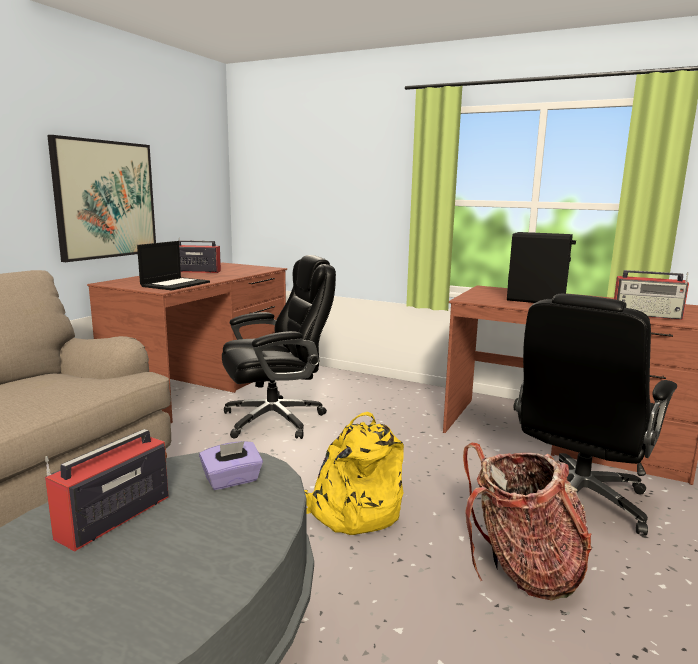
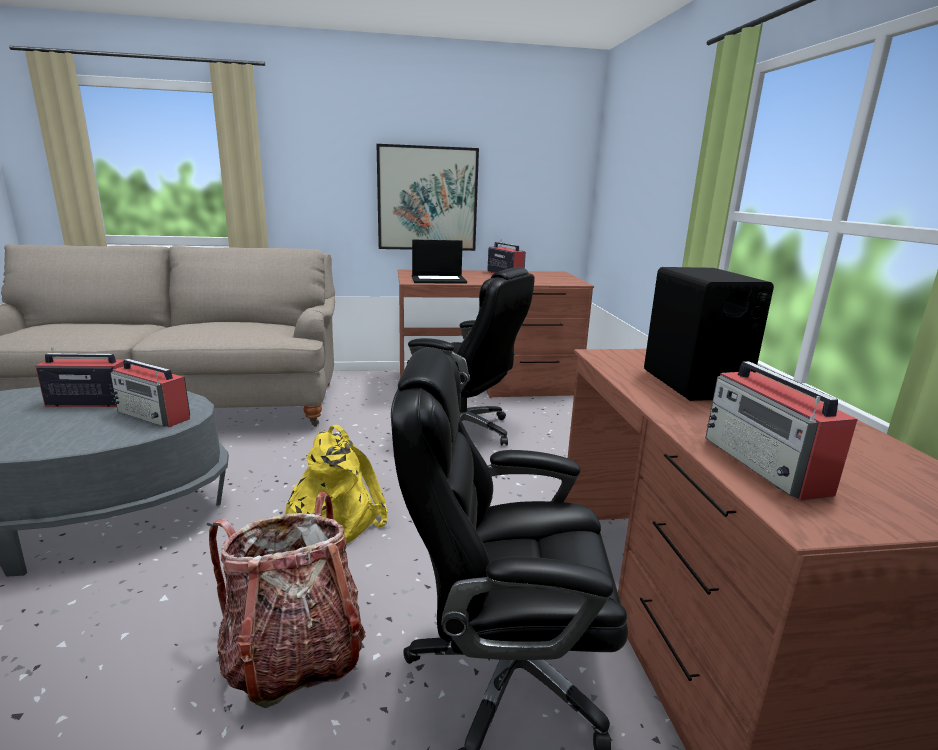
camera: 55 degrees right, 5 degrees up
(232, 480) = (154, 415): purple tissue box -> radio

